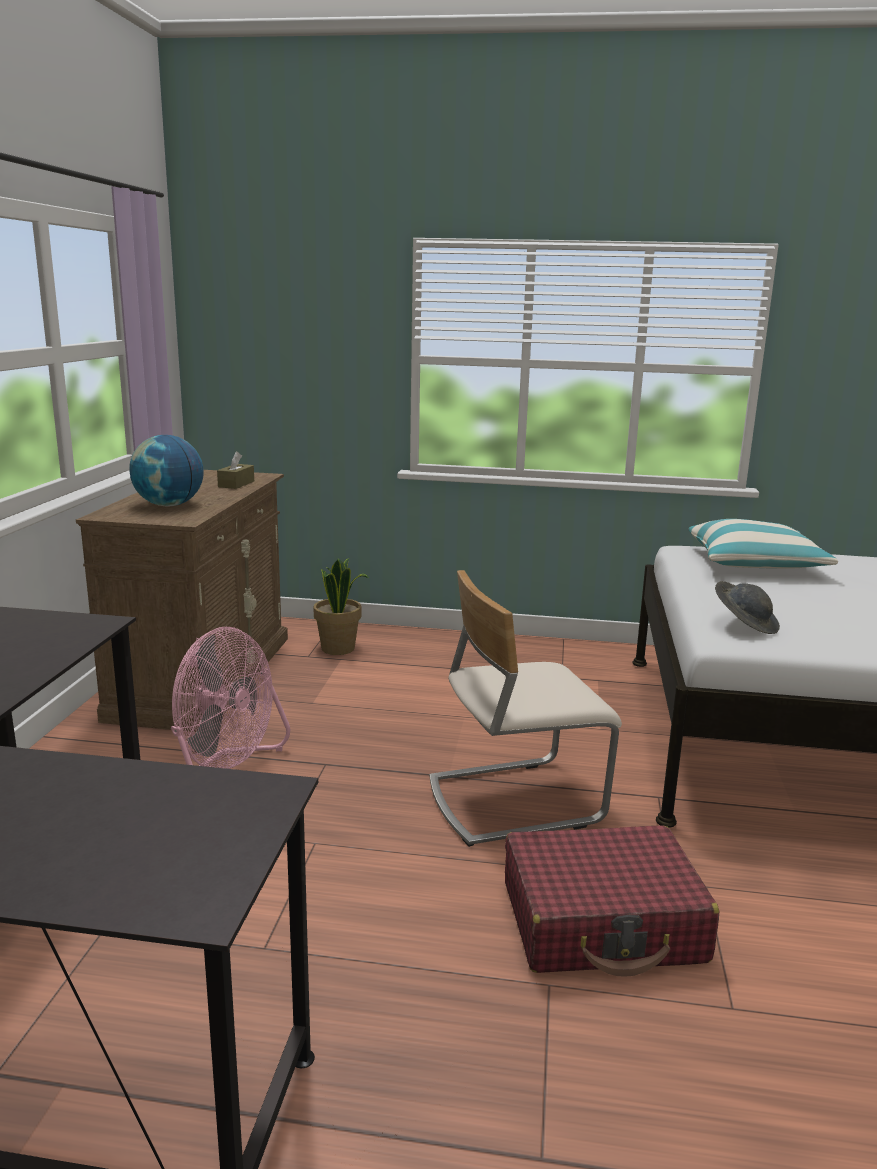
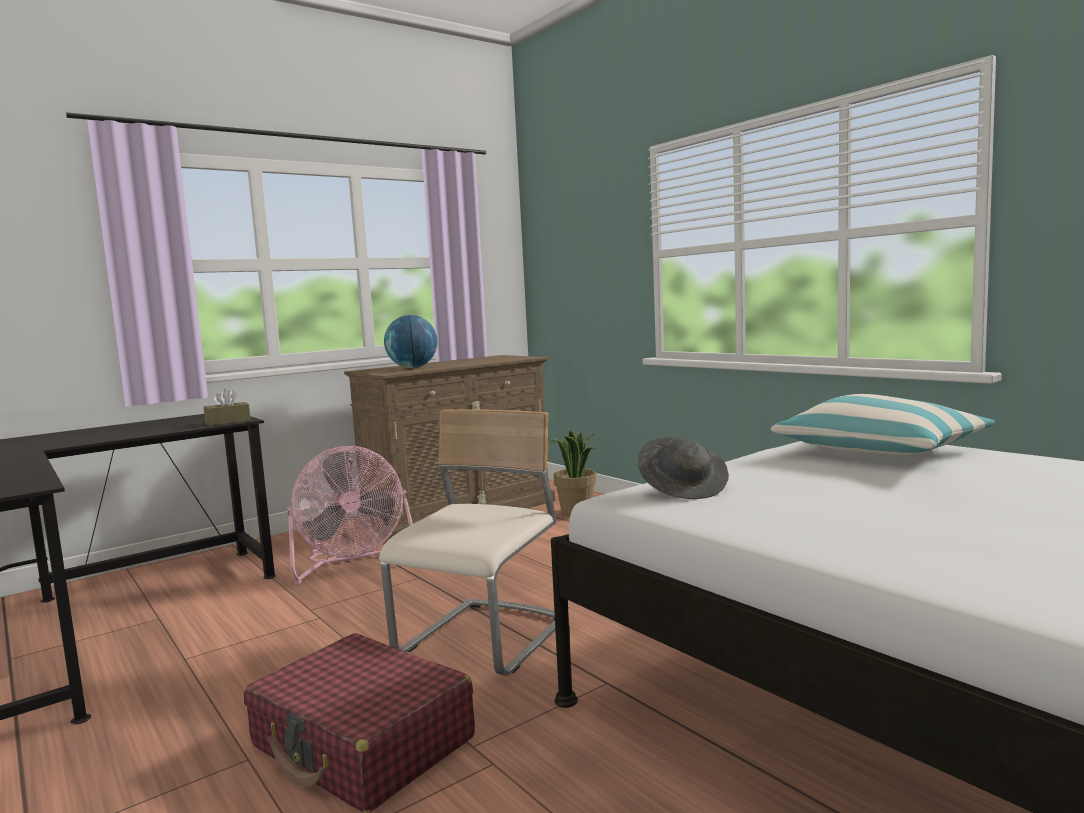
camera: 45 degrees right, 10 degrees down
(236, 484) = (494, 360): brown tissue box -> brown tissue box (228, 422)
(513, 800) = (485, 640): beige chair -> beige chair turned 90 degrees clockwise

